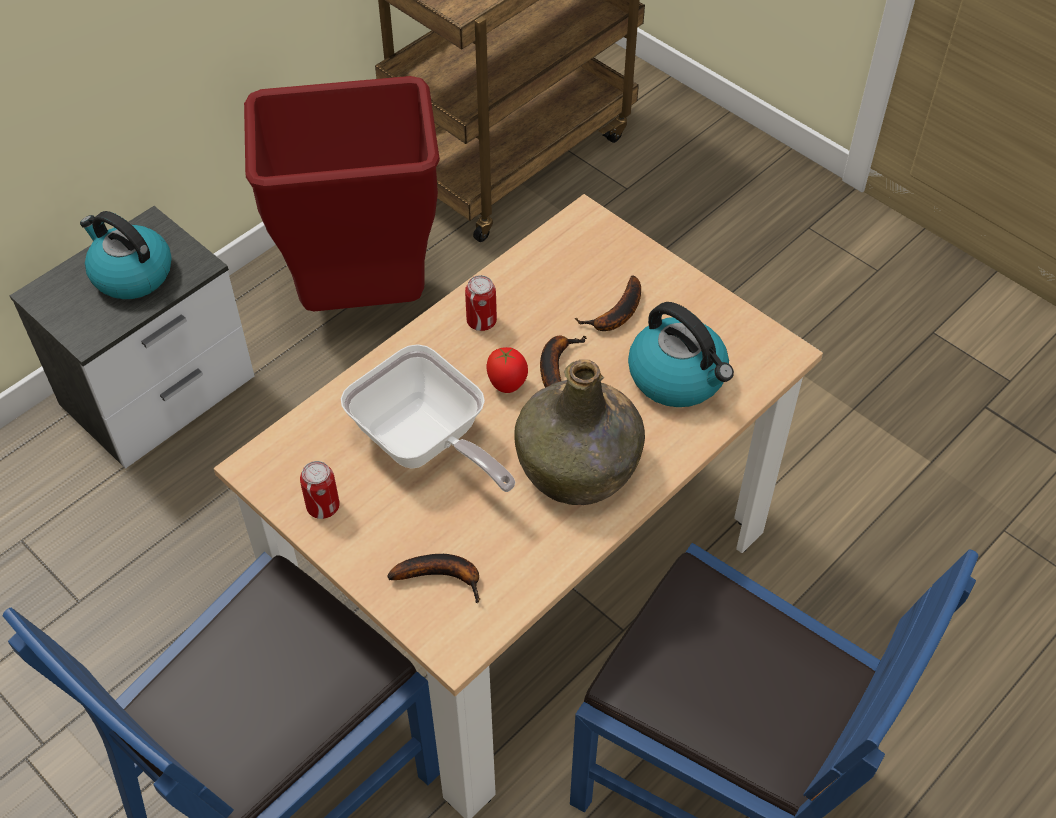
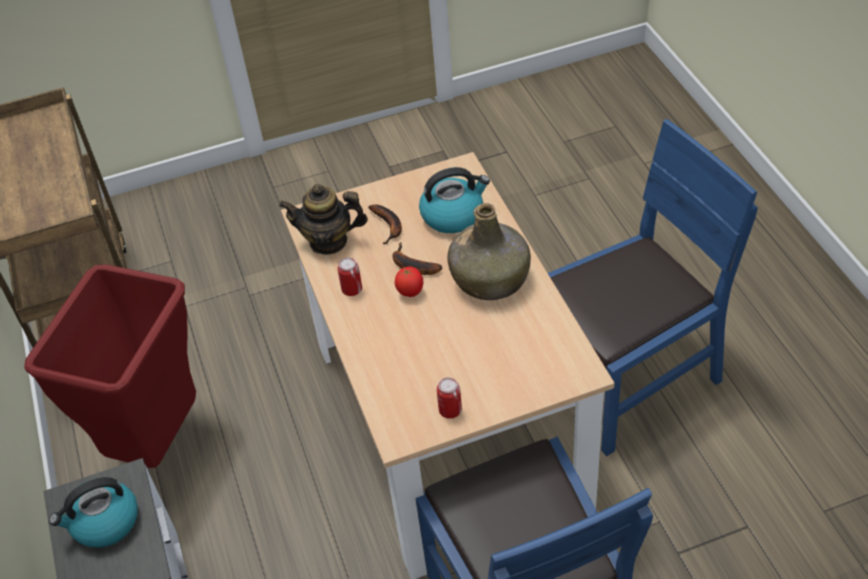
camera: 60 degrees left, 5 degrees down
(425, 444) = (432, 345): frying pan -> none
(443, 576) = (534, 365): banana -> none
(553, 263) = (328, 241): none -> teapot

